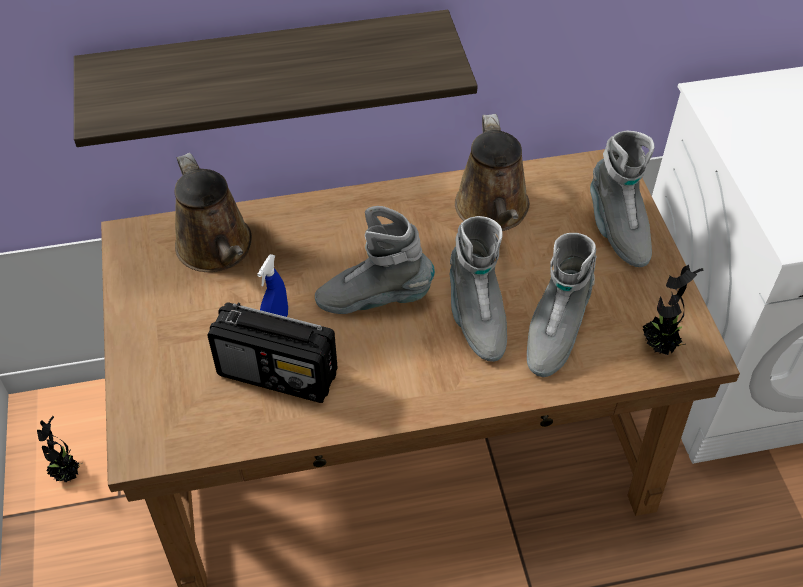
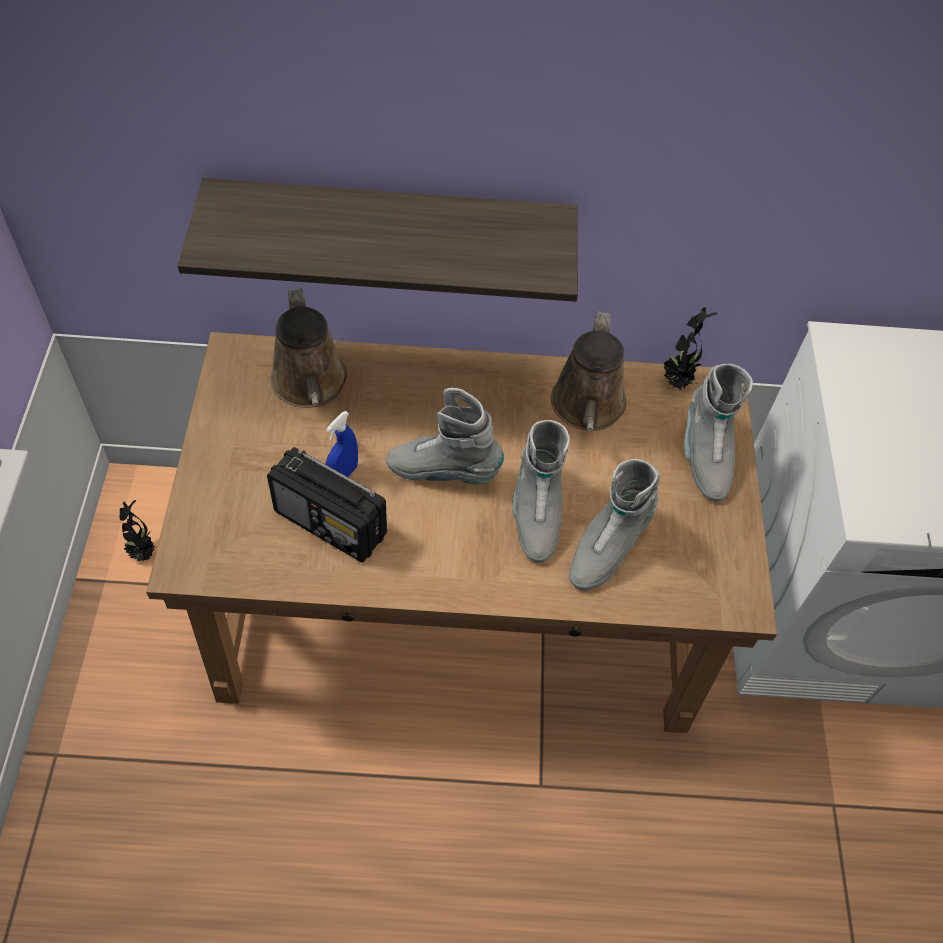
camera: 10 degrees right, 5 degrees up
(660, 346) = (706, 586): potted plant -> potted plant (677, 382)

